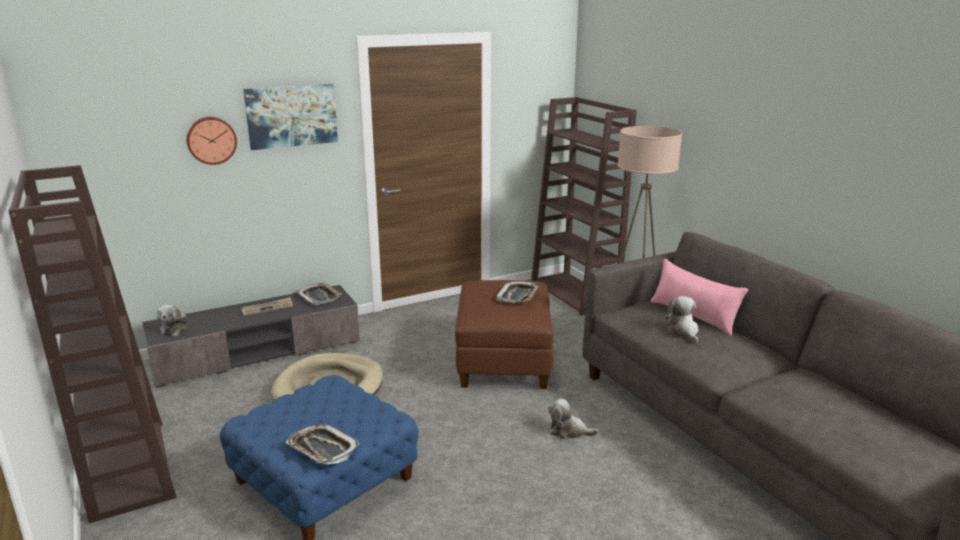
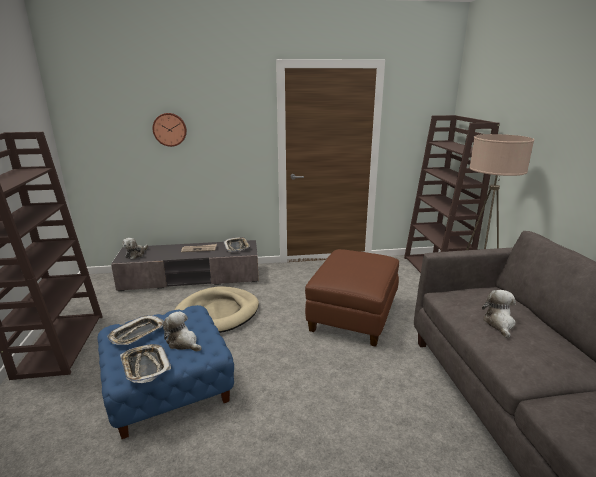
camera: 20 degrees right, 0 degrees up
(291, 116) = (226, 116): picture -> none
(518, 296) = (367, 266): tray -> tray (137, 334)
(569, 431) = (377, 390): plush toy -> plush toy (183, 342)
(693, 316) = (516, 309): pink pillow -> none

